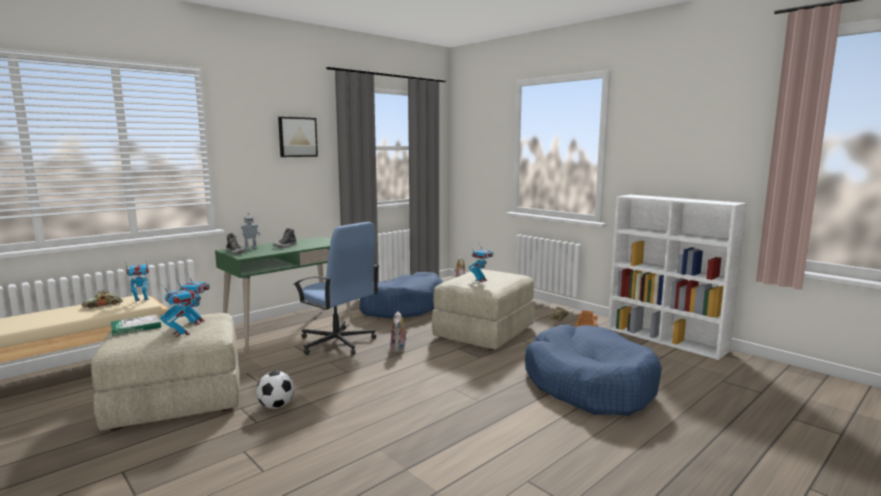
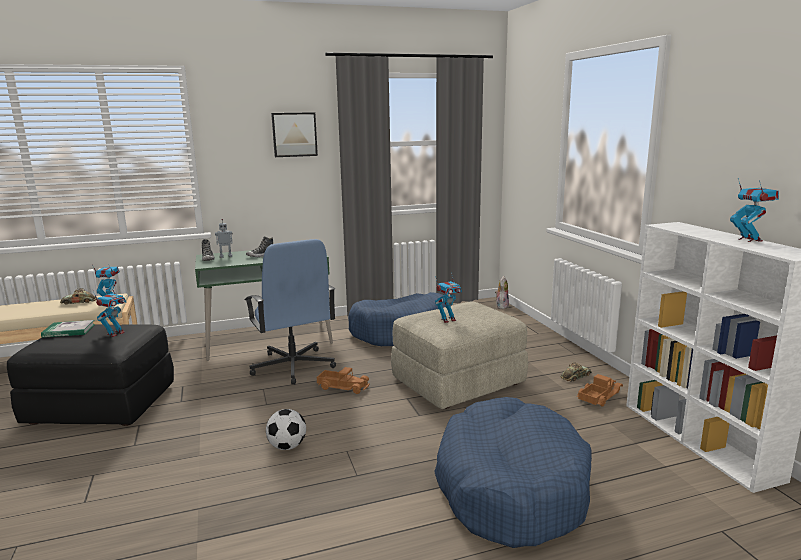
camera: 25 degrees right, 5 degrees up
(175, 401) = (100, 405): beige ottoman -> black ottoman
(181, 334) = (88, 345): toy robot -> toy robot (749, 240)
(276, 406) = (167, 431): football -> football (287, 446)
(399, 349) = (343, 386): plush toy -> toy truck

